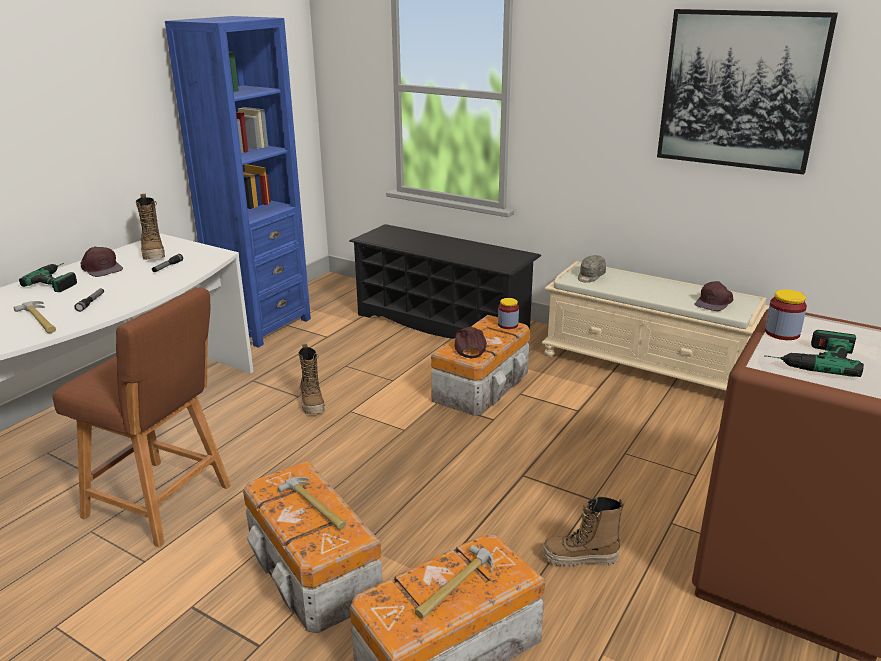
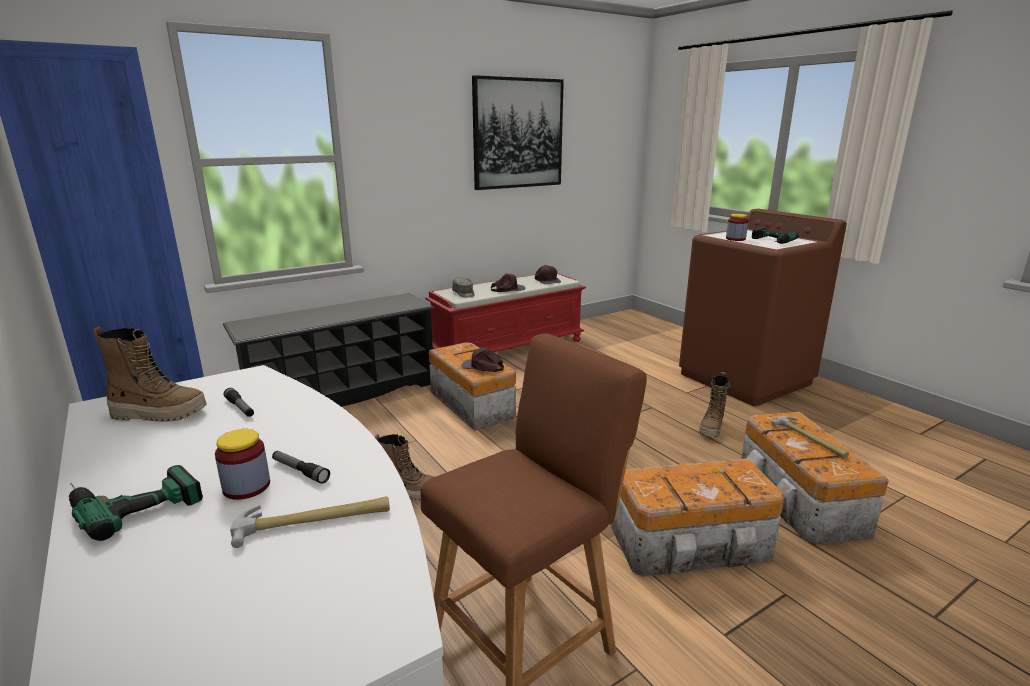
camera: 65 degrees left, 5 degrees down
(101, 268) = (148, 458): brown cap -> brown cap (508, 289)
(314, 506) = (697, 477): hammer -> none
(508, 325) = (460, 347): jar -> jar (246, 487)
(647, 366) = (508, 347): beige bench -> red bench

